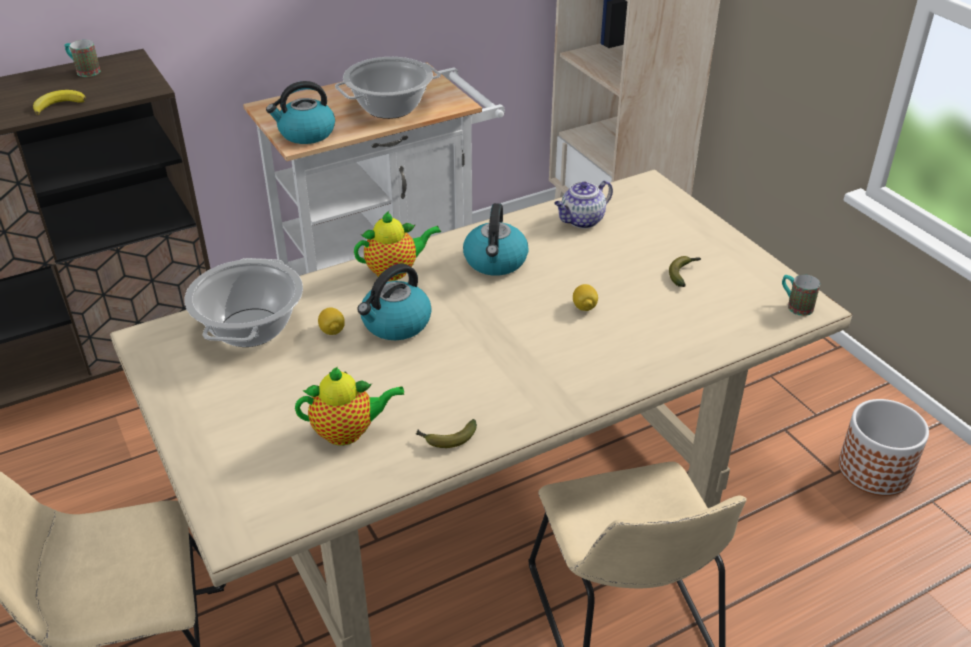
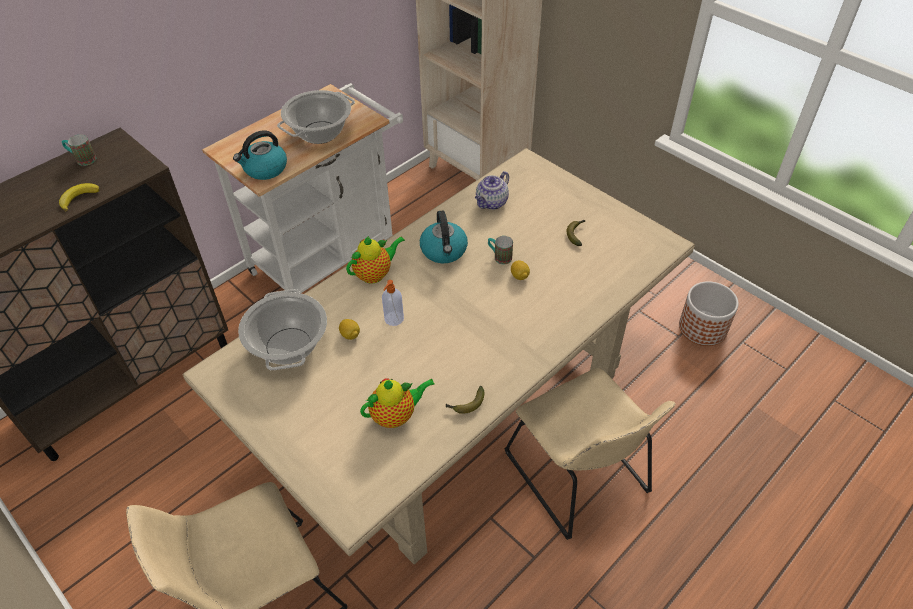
camera: 15 degrees left, 10 degrees up
(395, 324) = (393, 319): kettle -> soap dispenser
(795, 305) = (657, 245): mug -> mug (499, 257)

